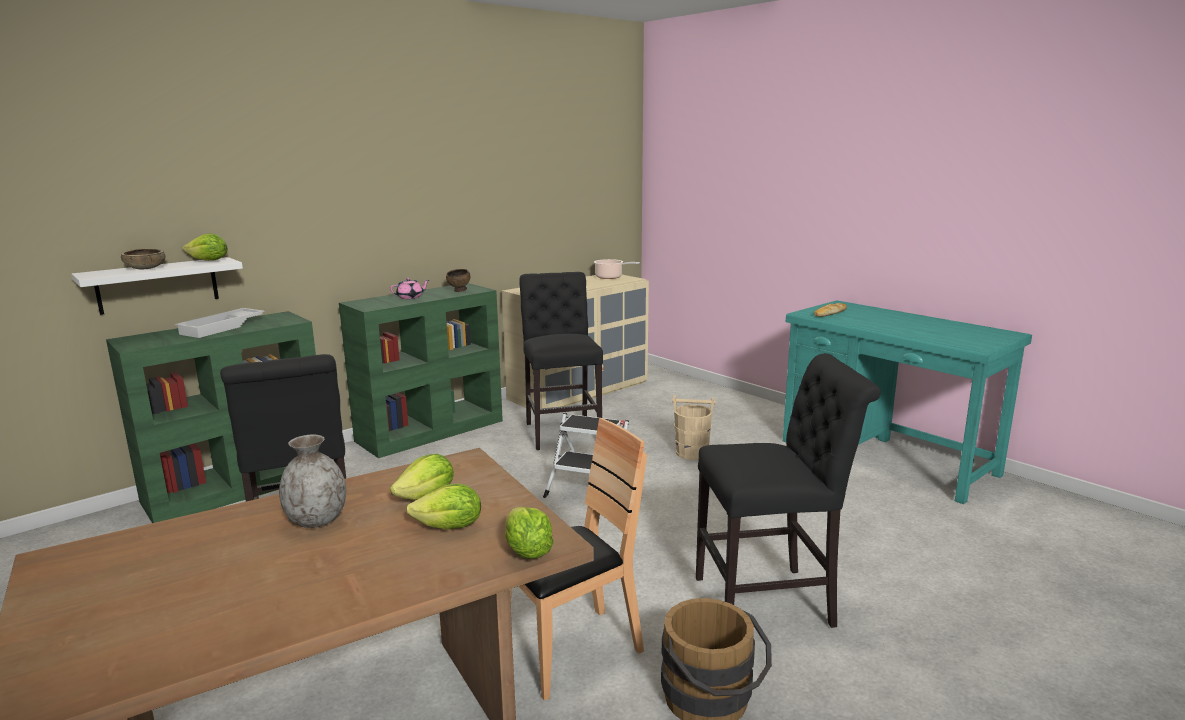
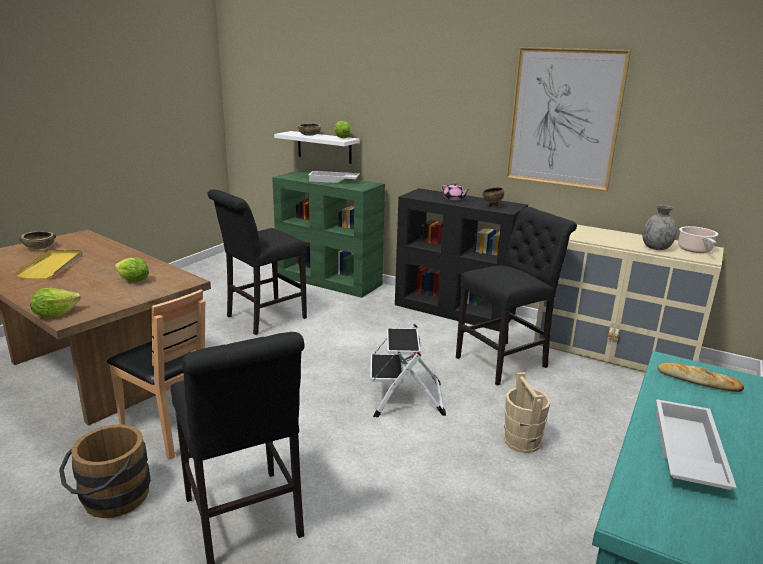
camera: 70 degrees right, 5 degrees up
(83, 605) = (39, 247): none -> brown bowl
(254, 576) = (52, 266): none -> yellow tray
(316, 521) = (107, 265): grey vase -> grey vase (655, 248)
(430, 430) = (454, 309): green bookcase -> black bookcase
(450, 527) = (91, 292): lettuce -> none
(483, 186) = (564, 118): none -> picture
(911, 329) = (685, 452): none -> white tray

